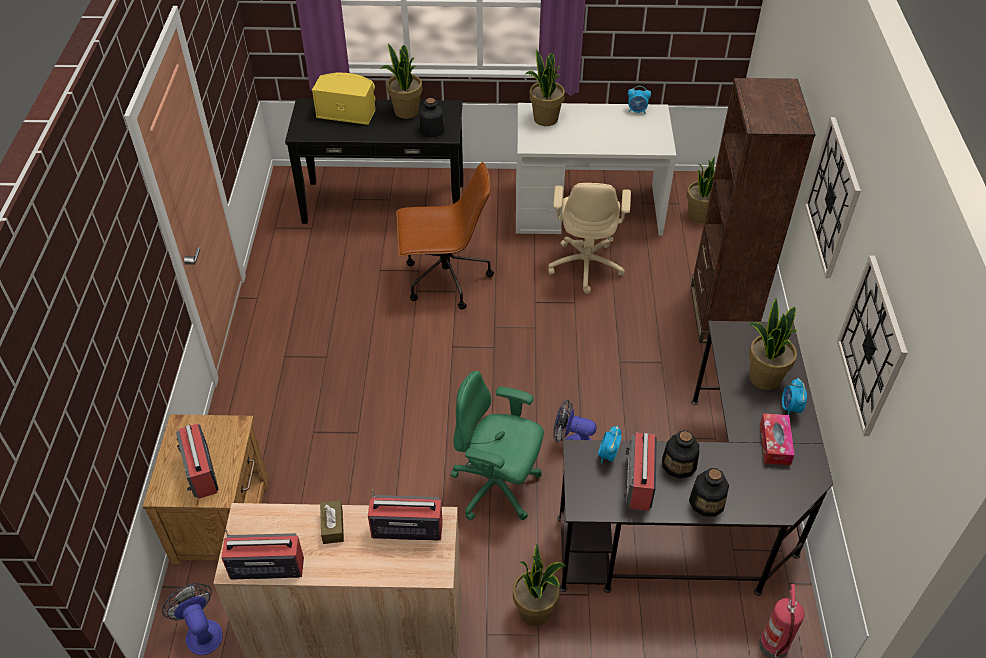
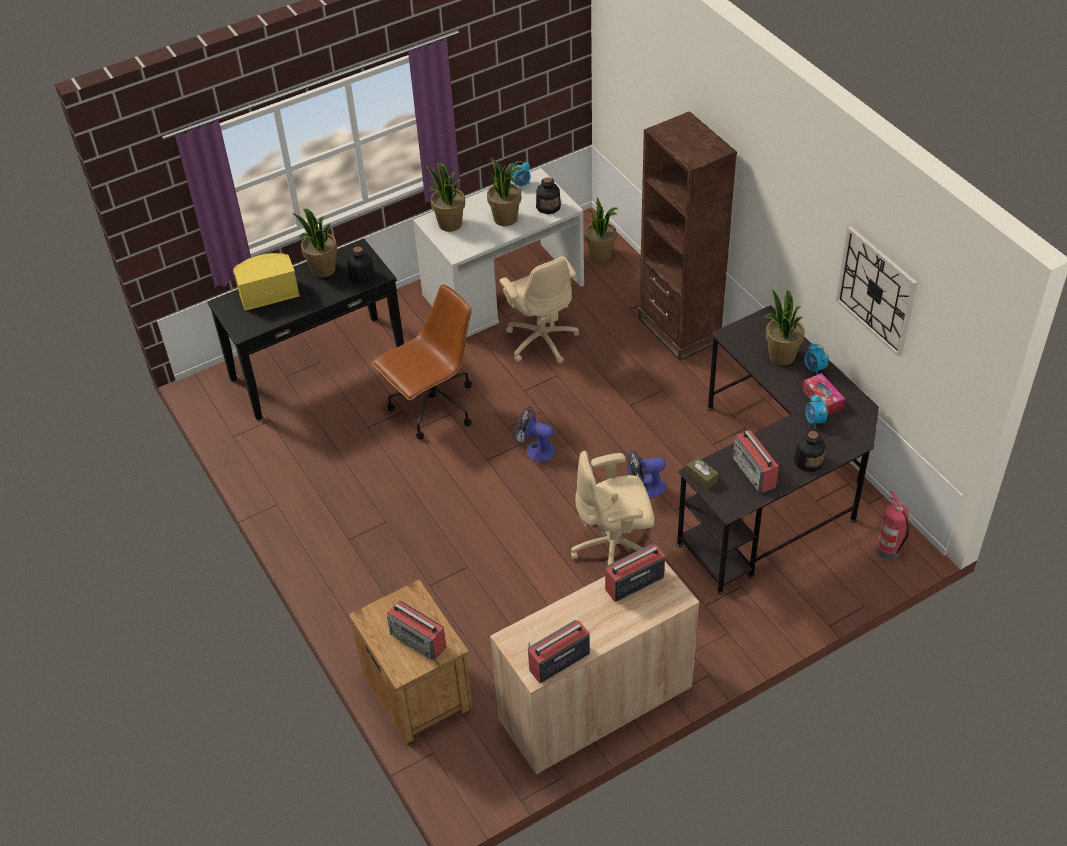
camera: 30 degrees left, 0 degrees up
(201, 631) = (476, 774): fan -> fan (535, 449)
(332, 526) = (580, 609): brown tissue box -> brown tissue box (701, 477)
(497, 487) = (614, 548): green office chair -> beige office chair
(535, 611) = (713, 618): potted plant -> potted plant (506, 218)
(608, 455) = (718, 465): alarm clock -> alarm clock (814, 421)
(679, 464) = (771, 446): bottle -> bottle (548, 206)
(832, 197) = (778, 195): wall clock -> none

